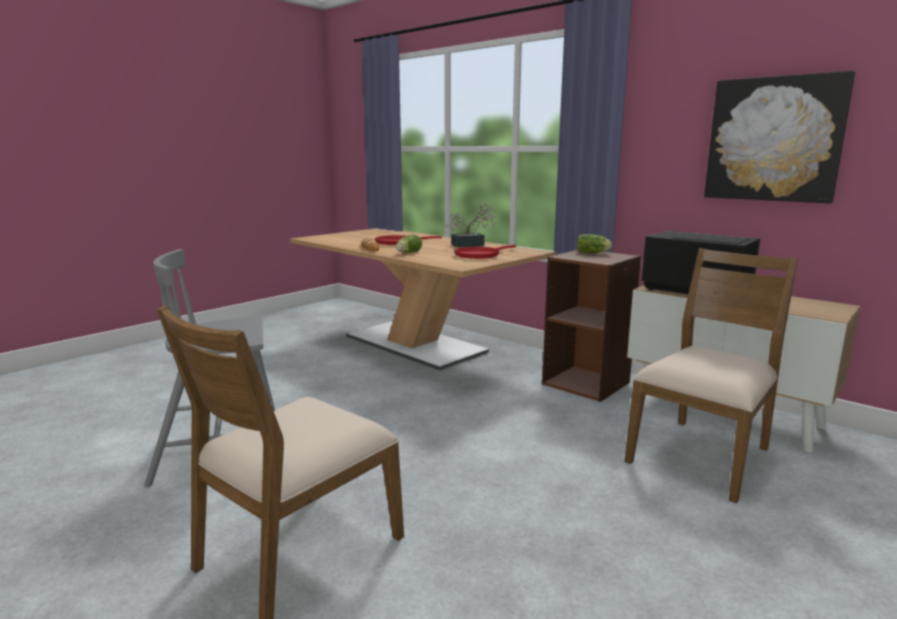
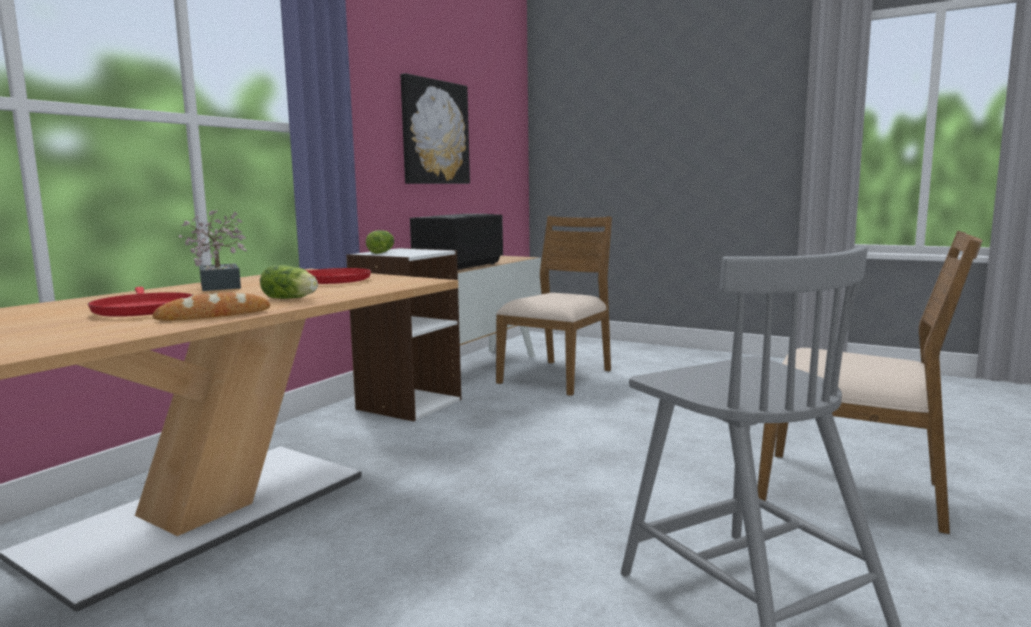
camera: 100 degrees left, 5 degrees down
(586, 383) = (408, 404): brown bookcase -> white bookcase
(701, 455) = (558, 376): brown chair -> brown chair turned 90 degrees clockwise

